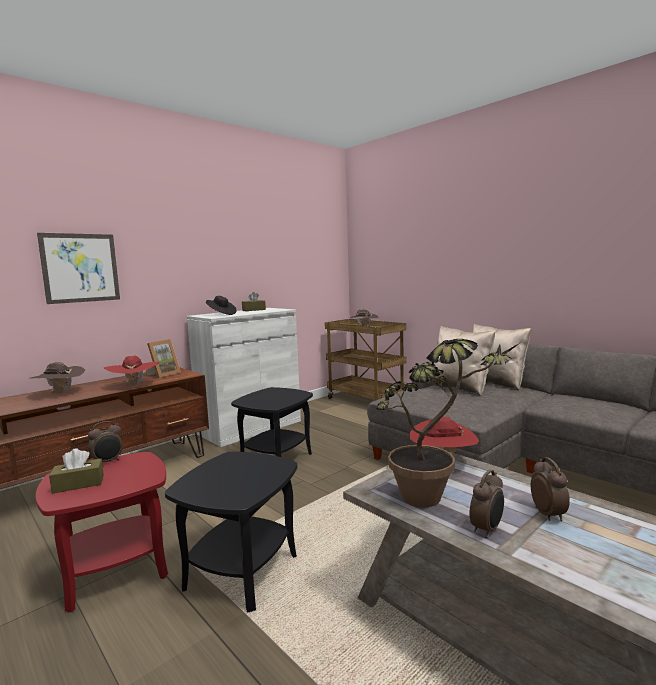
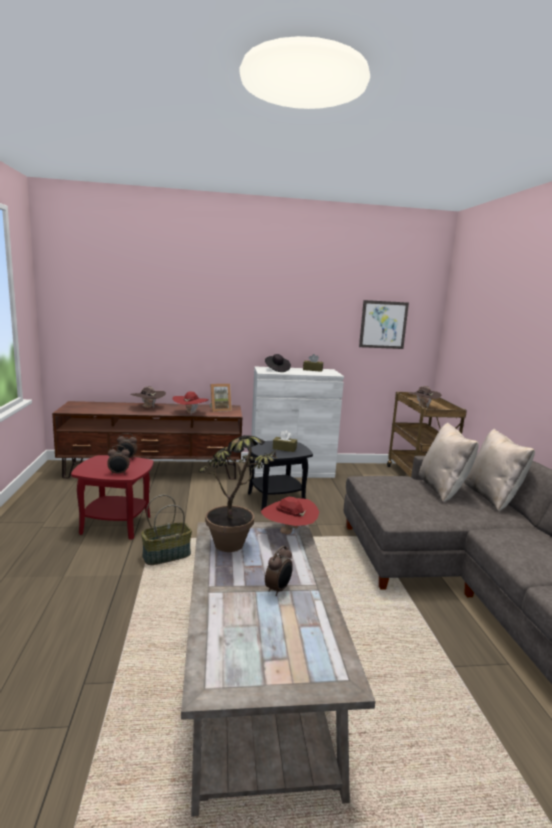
camera: 35 degrees right, 5 degrees up
(78, 484) = (99, 466): brown tissue box -> brown tissue box (284, 448)
(80, 268) = (179, 322): picture -> picture (383, 324)
(241, 571) = (167, 555): black side table -> basket
(487, 529) = (225, 576): alarm clock -> alarm clock (119, 473)

